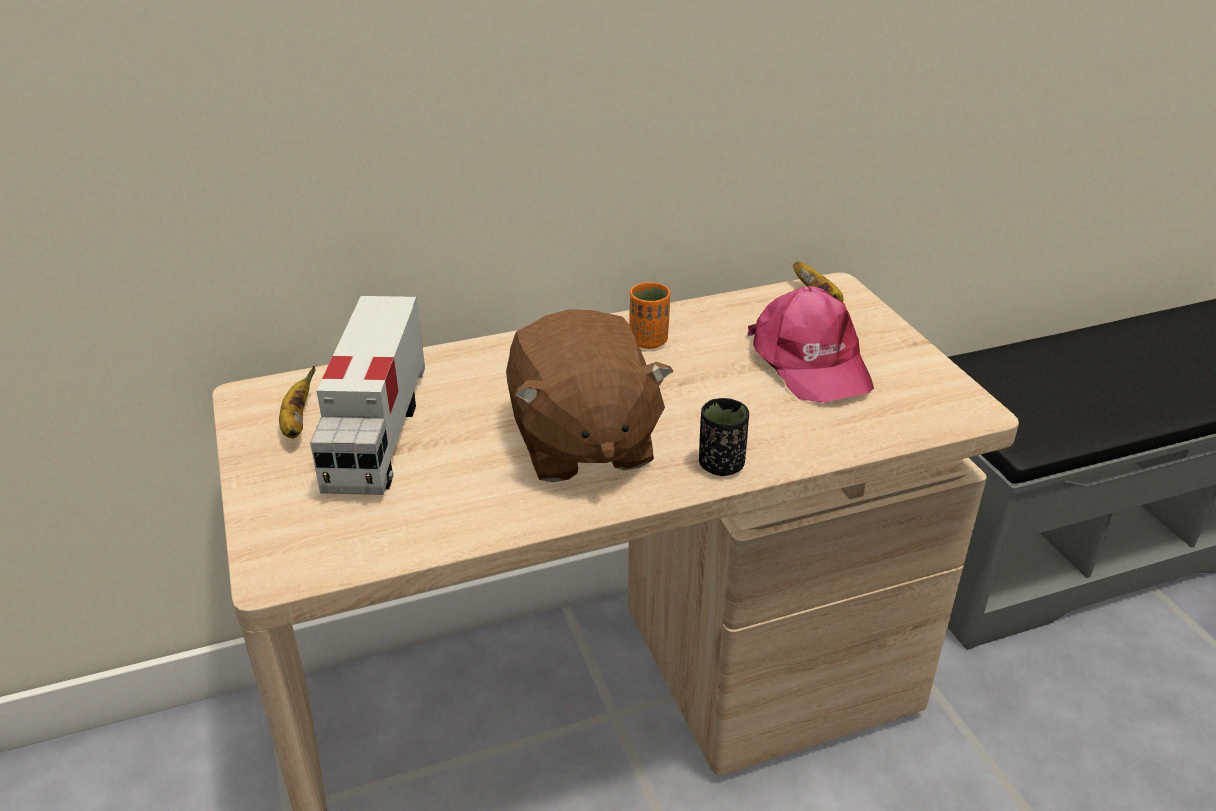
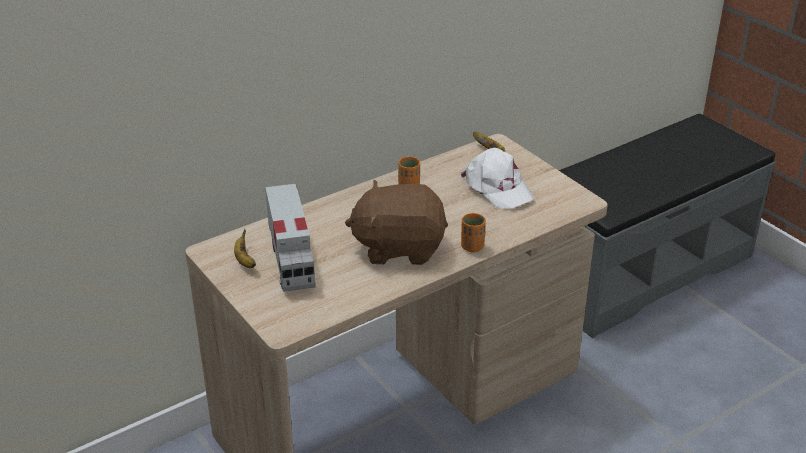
camera: 15 degrees left, 0 degrees up
(581, 443) = (399, 247): brown plush toy -> brown plush toy turned 120 degrees clockwise
(721, 465) = (472, 247): black cup -> orange cup
(809, 361) = (497, 187): pink cap -> white cap

